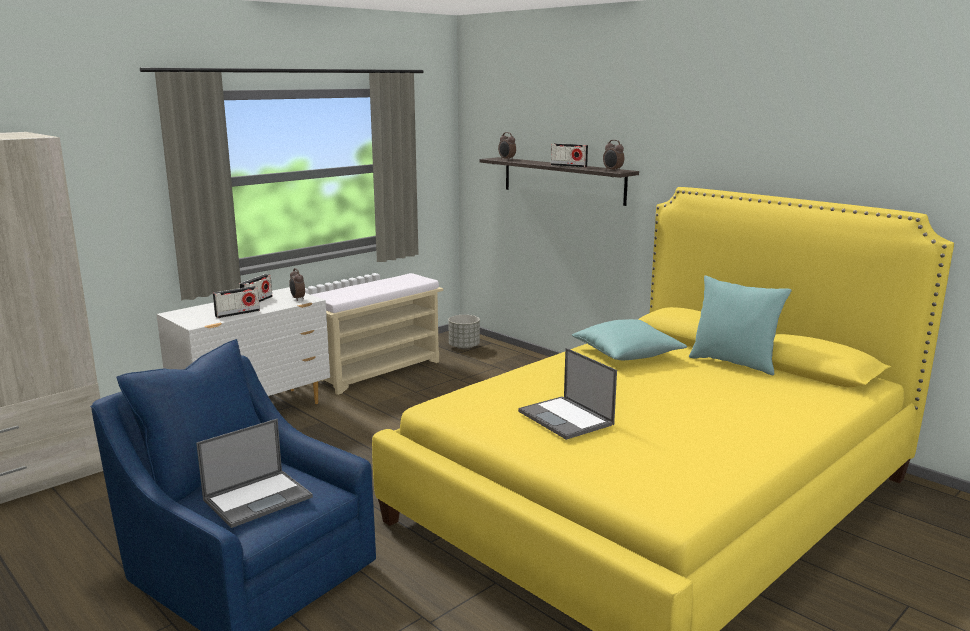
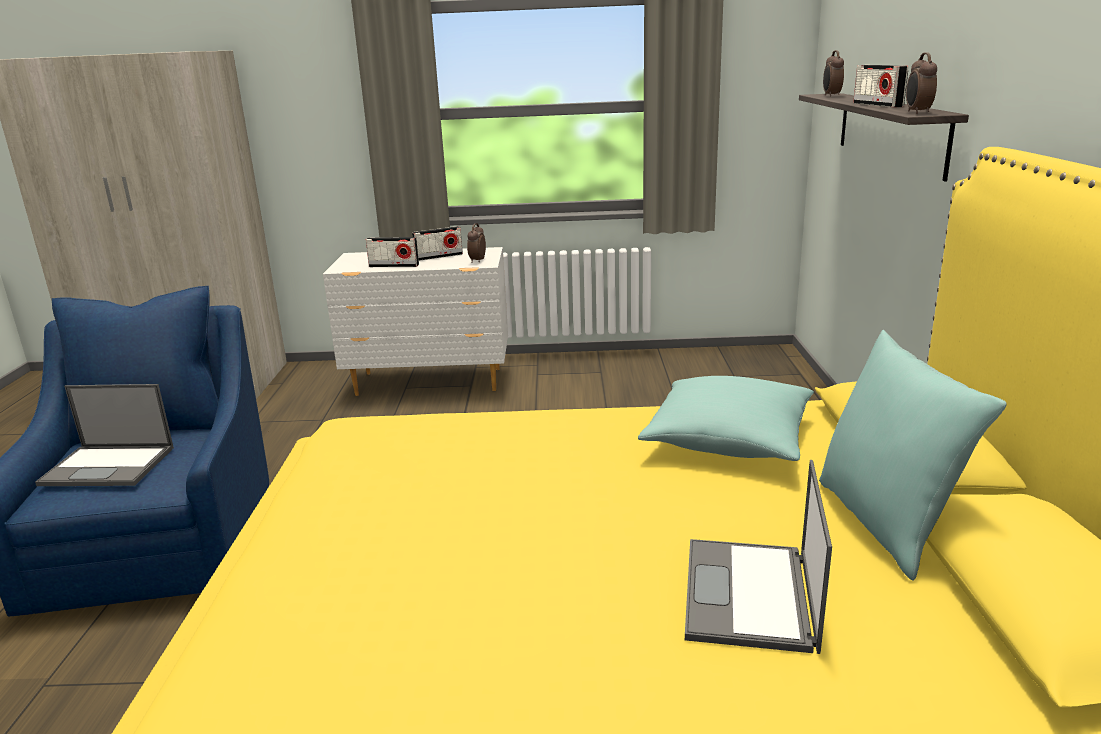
camera: 45 degrees right, 5 degrees up
(378, 371) = (610, 372): beige bench -> none
(464, 347) = (755, 370): grey planter -> none
(566, 418) = (413, 504): laptop -> laptop (750, 596)

